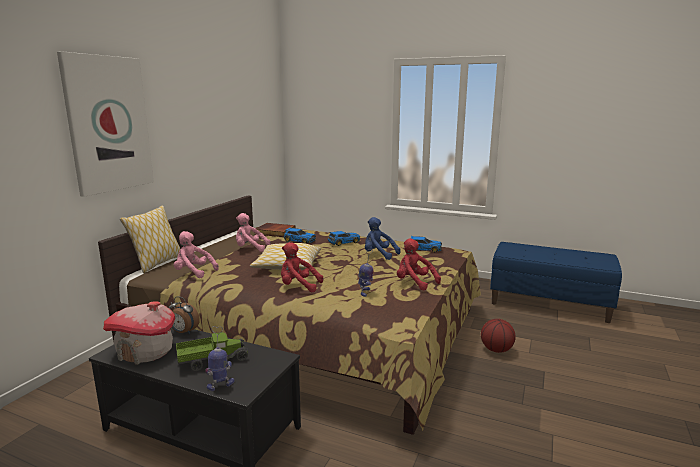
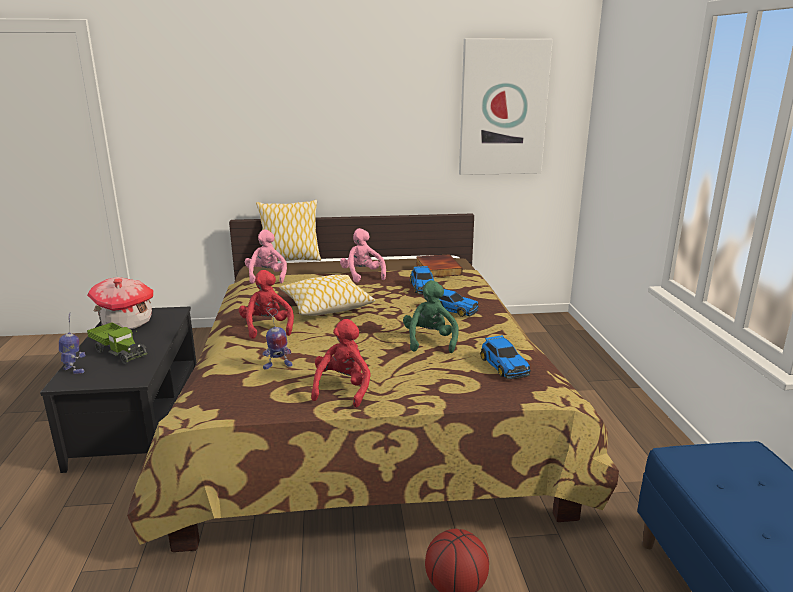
camera: 60 degrees right, 5 degrees up
(108, 124) = (257, 104): picture -> picture (503, 108)
(184, 332) = (170, 323): alarm clock -> none
(378, 255) = (430, 341): blue plush toy -> green plush toy

